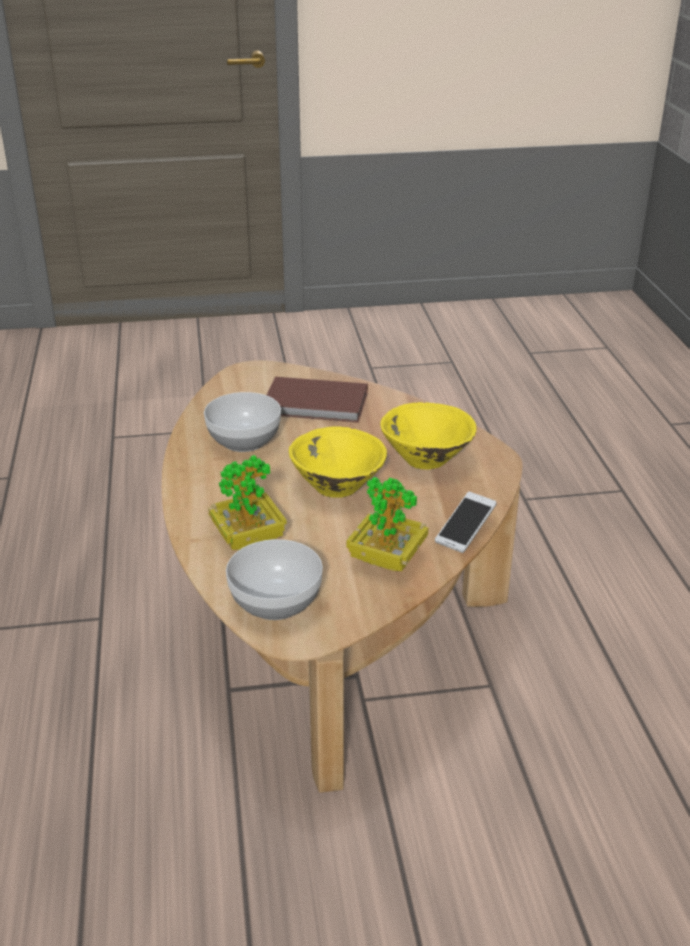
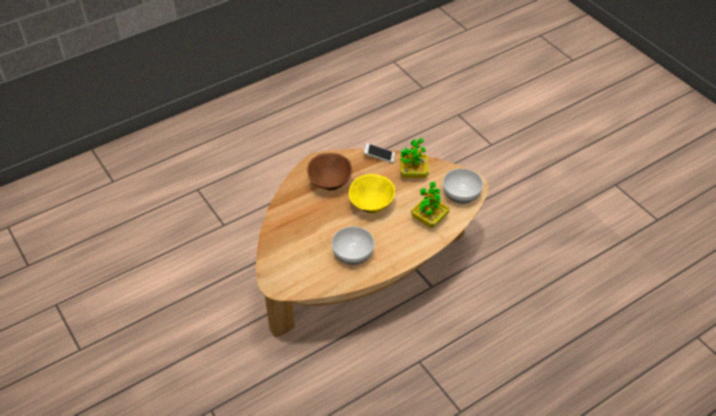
camera: 115 degrees left, 15 degrees up
(316, 404) = (300, 240): brown book -> none
(427, 459) = (330, 183): yellow bowl -> brown bowl

